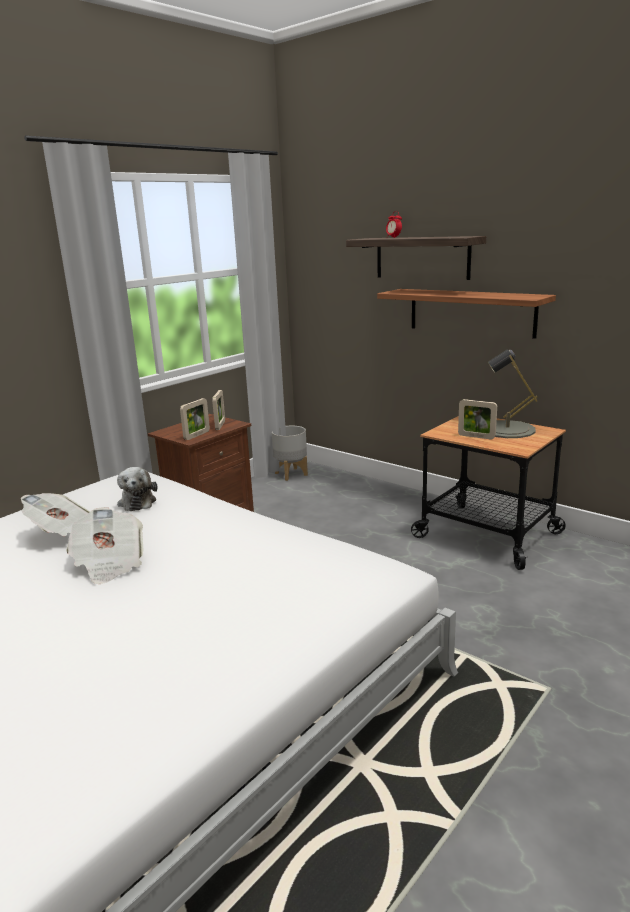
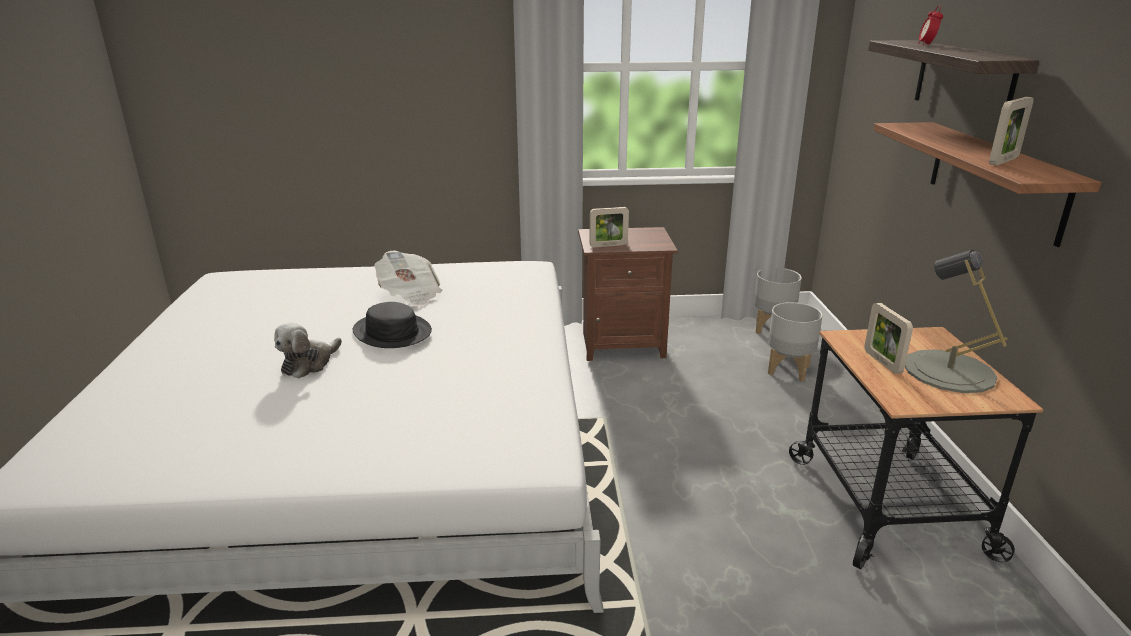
camera: 45 degrees right, 5 degrees up
(109, 563) = (392, 332): newspaper -> black hat
(137, 501) = (492, 290): plush toy -> plush toy (309, 364)
(220, 425) = (646, 242): picture frame -> picture frame (1003, 161)
(338, 493) = (789, 370): none -> grey planter

